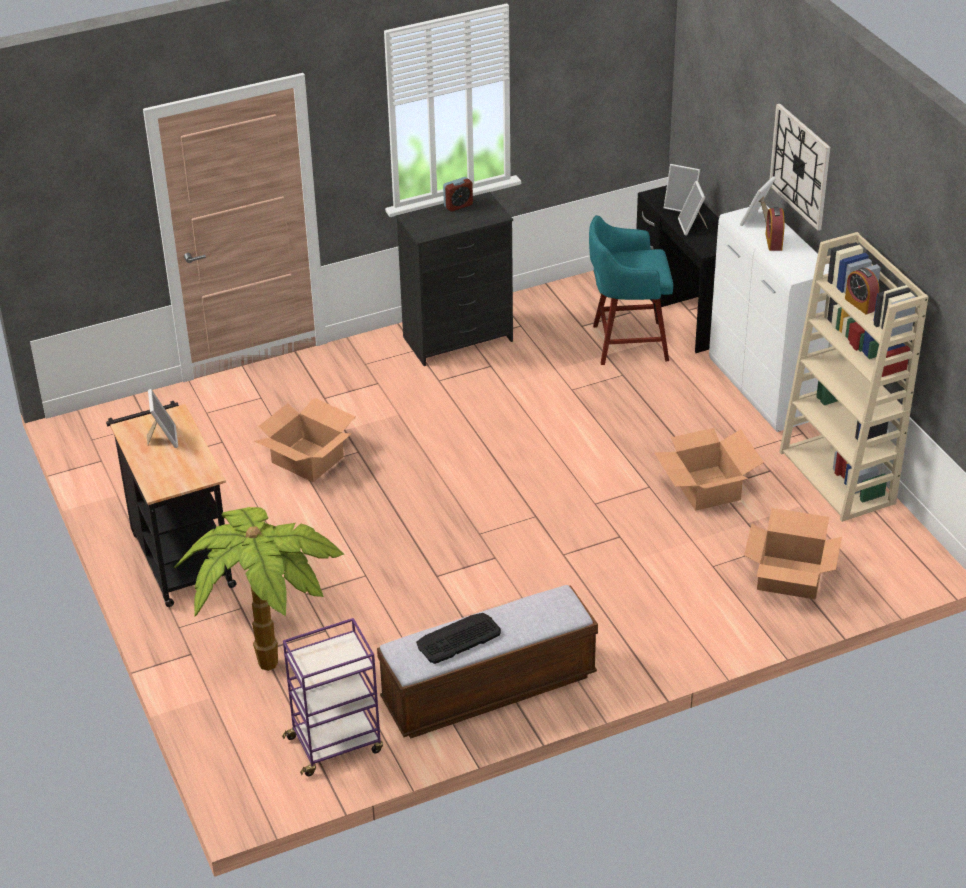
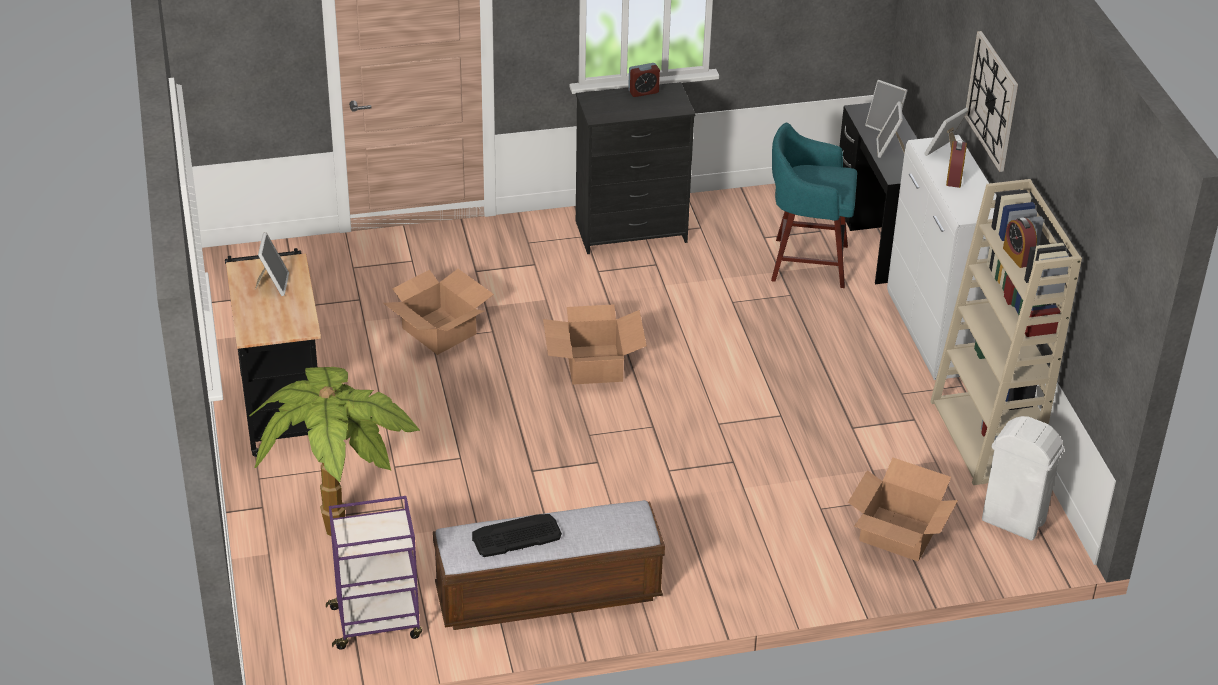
camera: 10 degrees right, 0 degrees up
(706, 488) = (840, 427): cardboard box -> cardboard box (593, 365)
(887, 548) = (1012, 521): none -> white trash can

